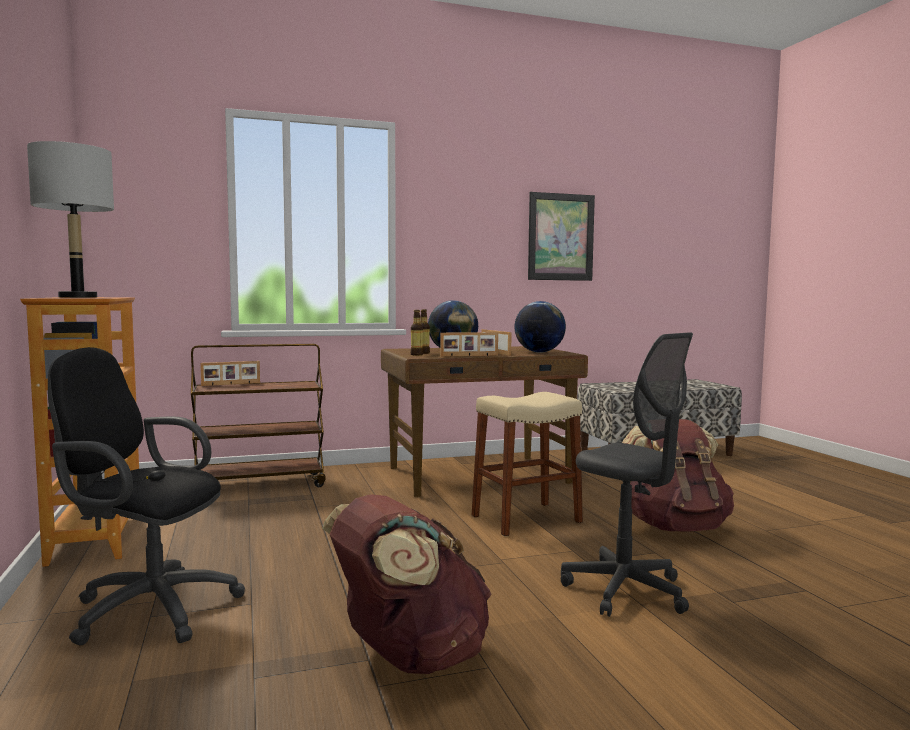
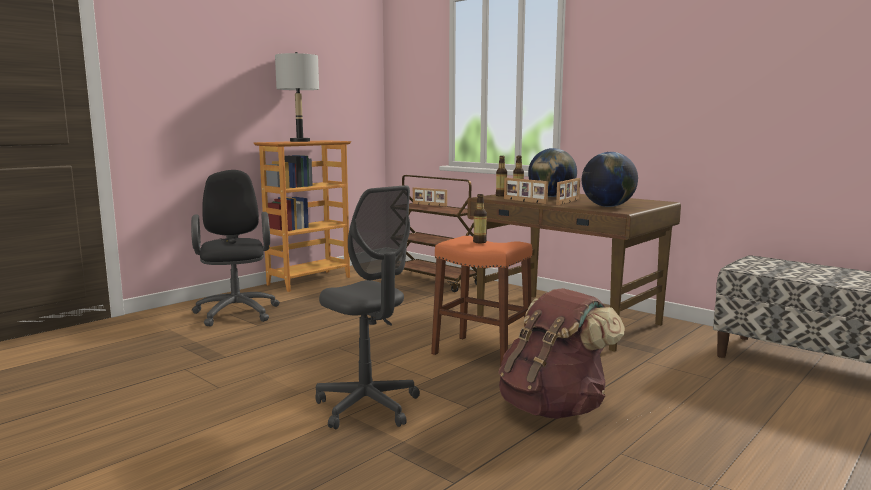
camera: 60 degrees right, 5 degrees up
(409, 657) = (219, 368): brown backpack -> none
(525, 398) = (479, 242): none -> bottle
(526, 519) = (481, 353): beige stool -> orange stool
(560, 237) = (742, 72): picture -> none
(625, 591) = (368, 407): grey office chair -> grey office chair turned 60 degrees counterclockwise

